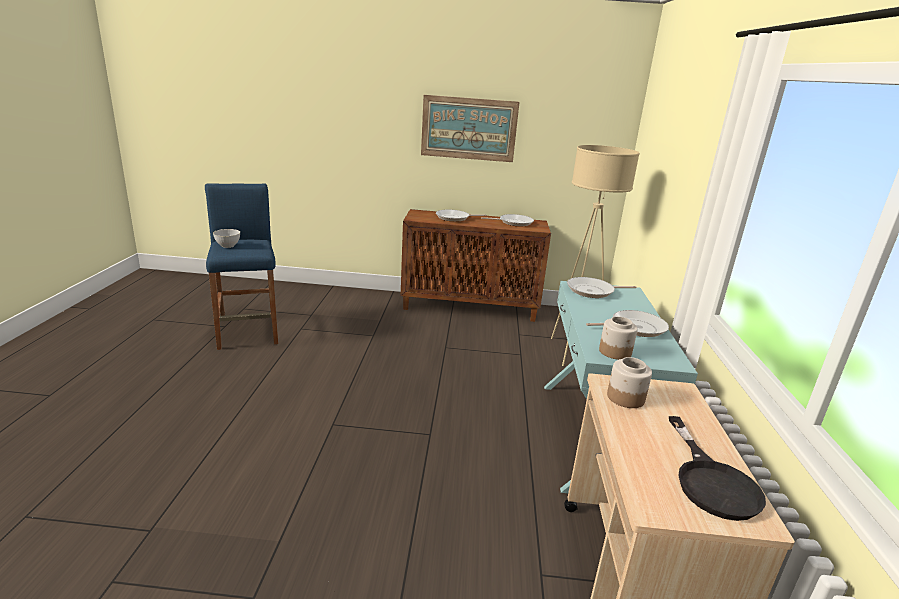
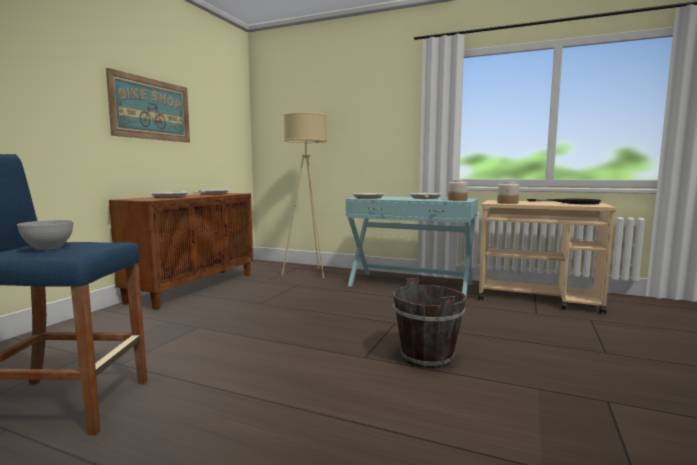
camera: 70 degrees left, 15 degrees down
(341, 462) = (427, 357): none -> brown bucket

